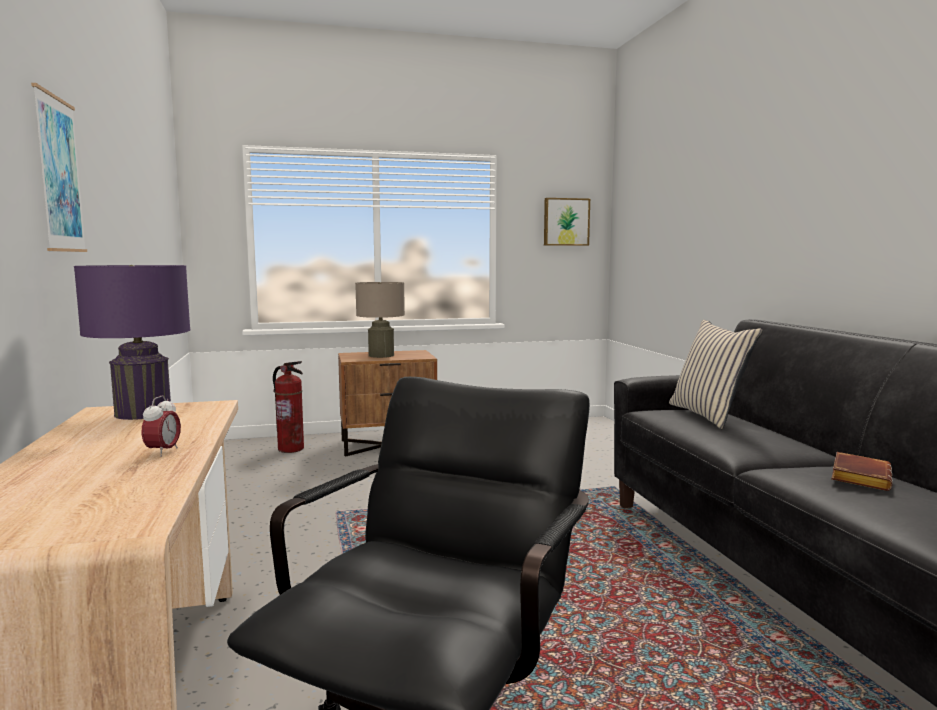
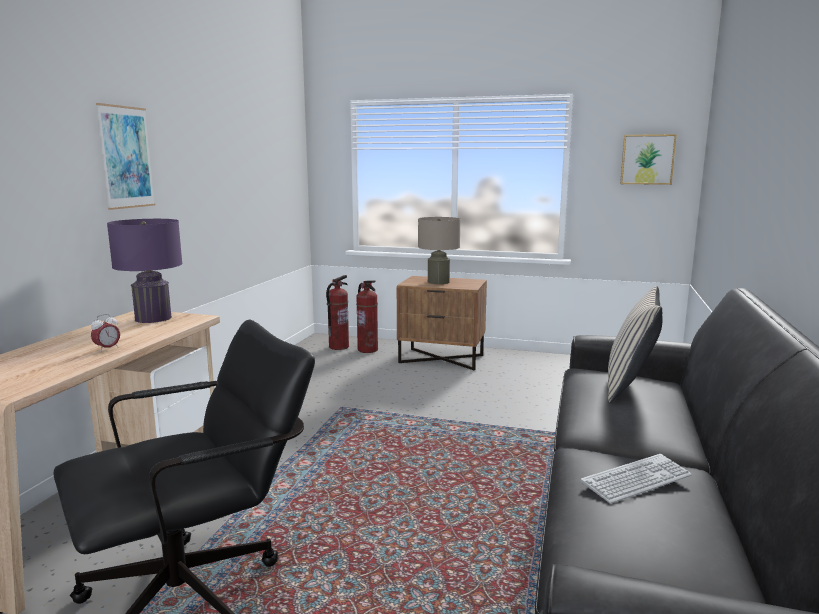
camera: 30 degrees right, 5 degrees up
(250, 451) = (339, 347): none -> fire extinguisher
(858, 477) = (636, 480): brown book -> keyboard

